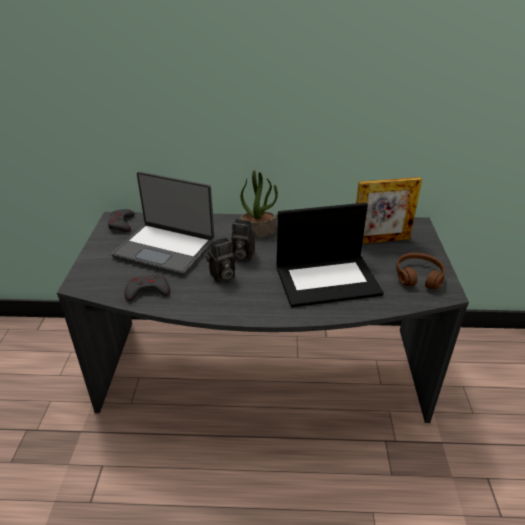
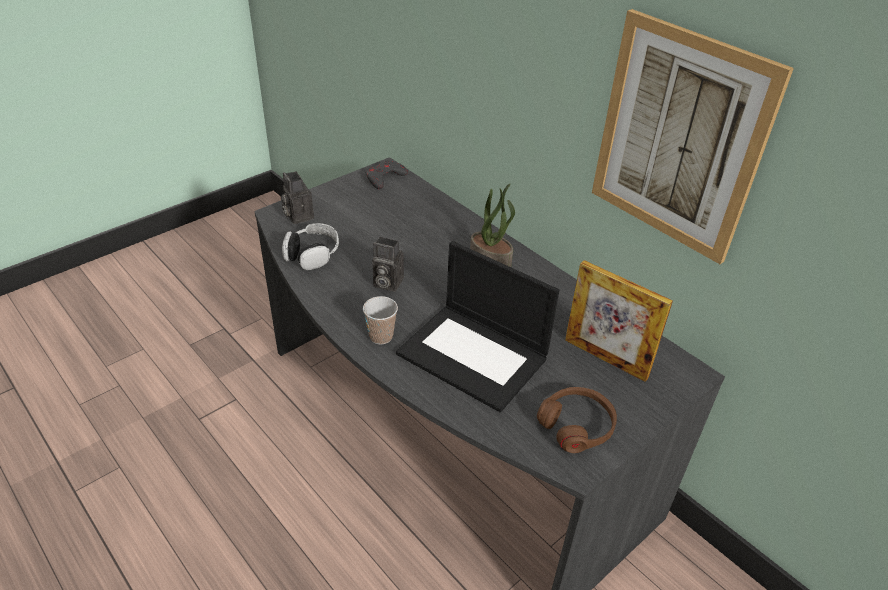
camera: 45 degrees right, 5 degrees up
(147, 291) = (312, 254): grey game controller -> headphones
(165, 249) = (382, 225): laptop -> none
(242, 256) = (434, 275): camera -> camera (297, 215)
(267, 305) = (381, 336): none -> cup
(369, 86) = (679, 138): none -> picture

